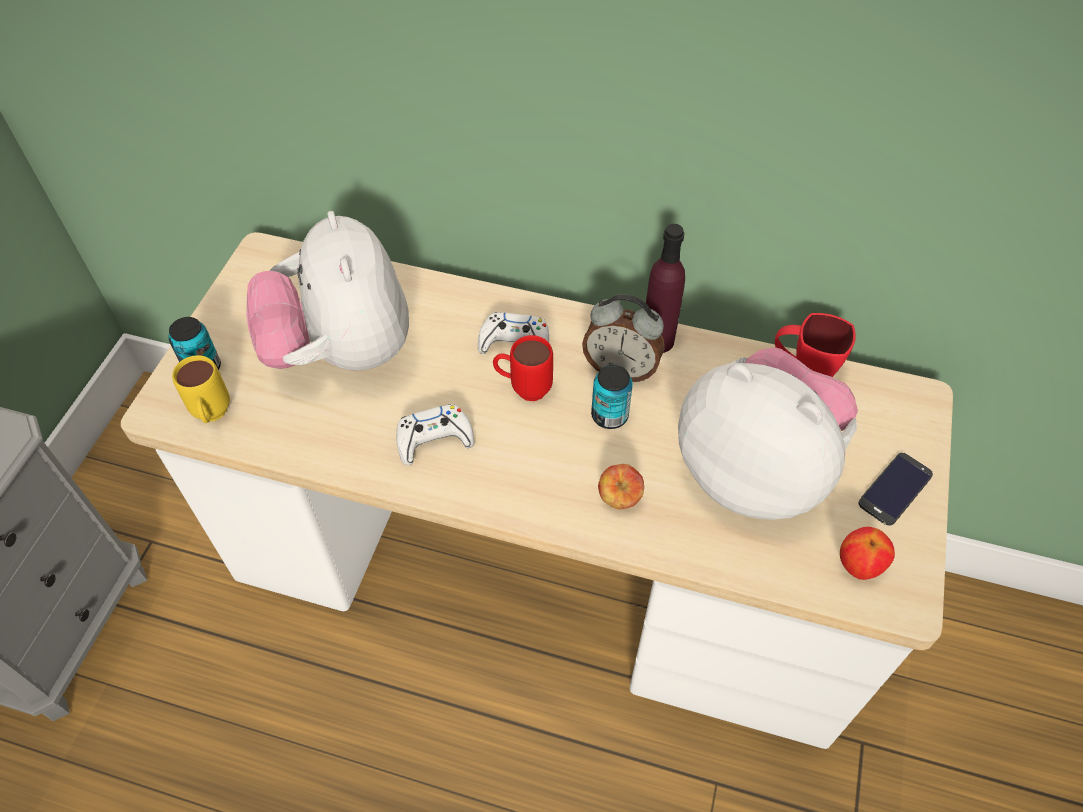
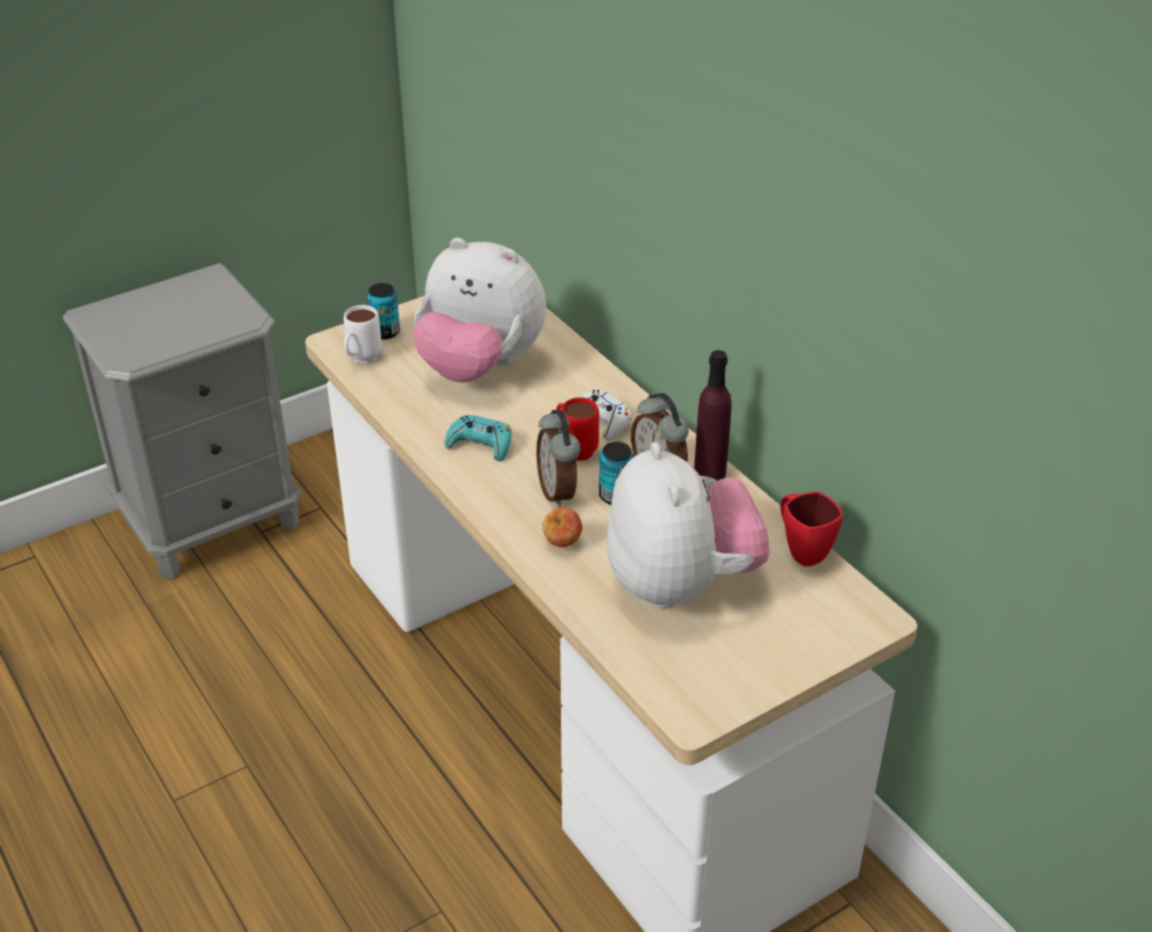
camera: 40 degrees right, 15 degrees down
(212, 417) = (361, 361): yellow mug -> white mug
(342, 351) = (480, 367): plush toy -> plush toy turned 90 degrees counterclockwise
(434, 439) = (480, 444): white game controller -> turquoise game controller
(558, 445) = (559, 492): none -> alarm clock
(858, 566) = (684, 677): apple -> none
(895, 489) = (776, 655): phone -> none

